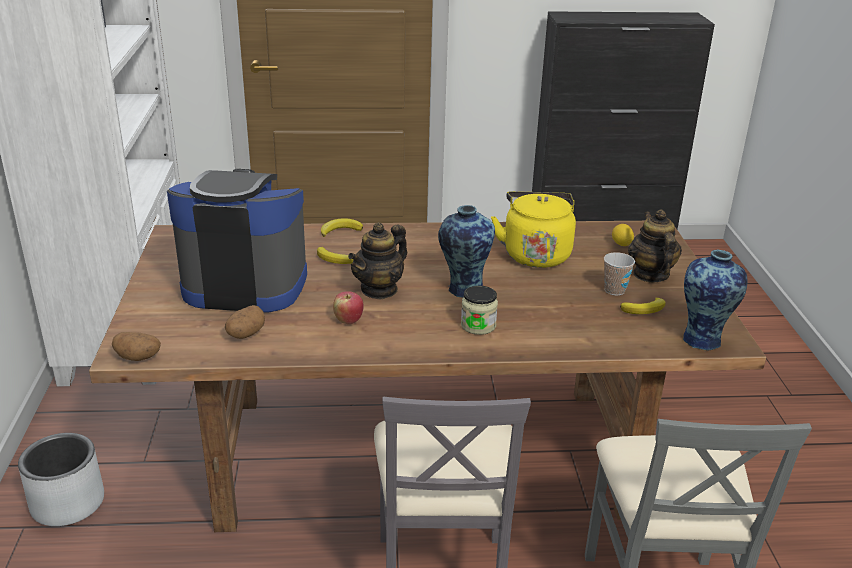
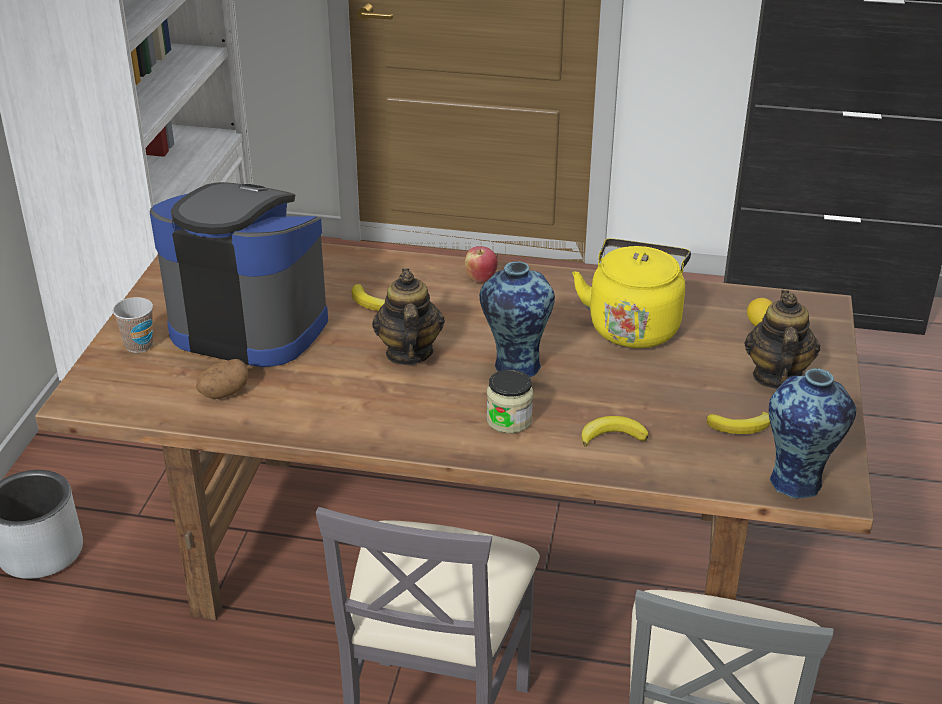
camera: 15 degrees right, 5 degrees up
(139, 357) = (94, 407): potato -> none
(340, 230) = (396, 261): banana -> banana (612, 436)
(348, 320) = (352, 391): apple -> apple (480, 278)
(379, 289) = (408, 353): teapot -> teapot turned 120 degrees clockwise
(614, 290) = (714, 393): cup -> cup (139, 345)

